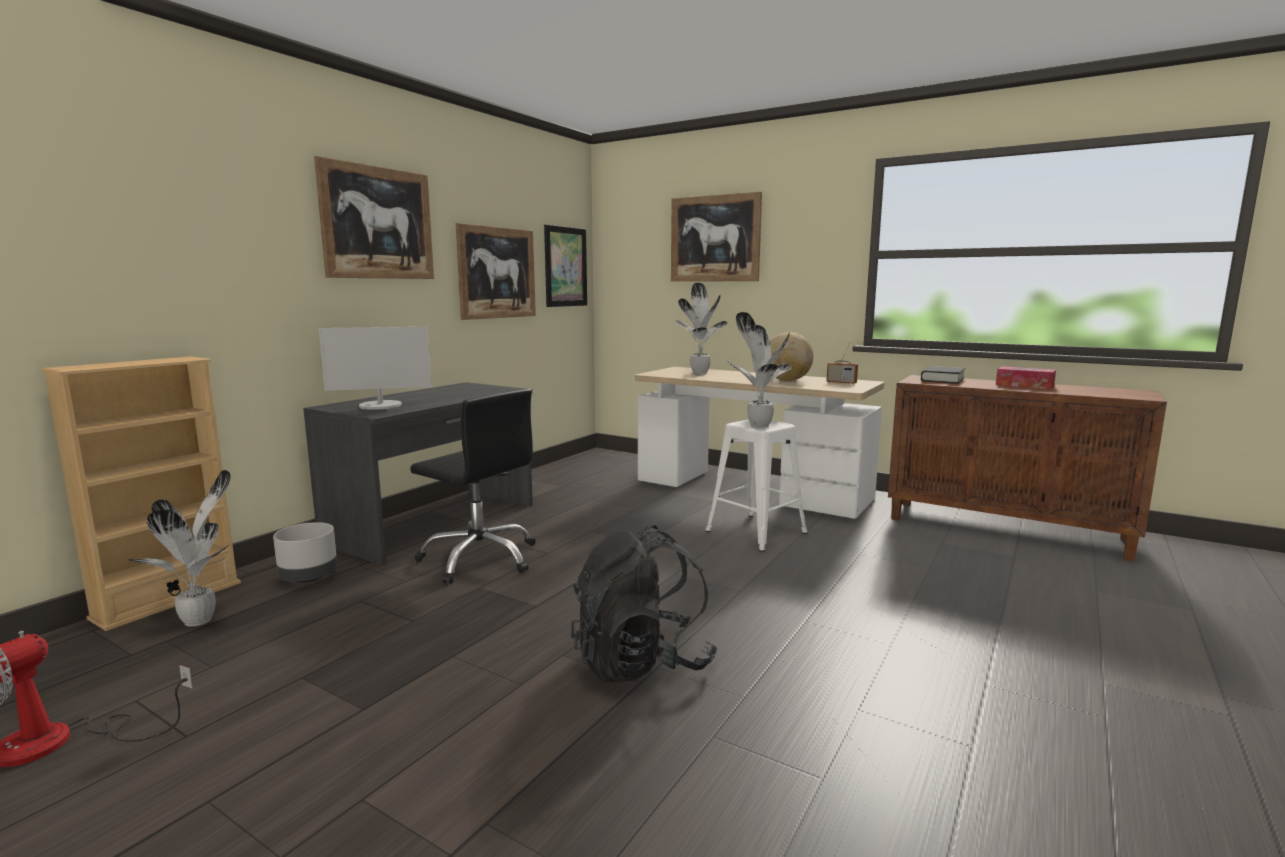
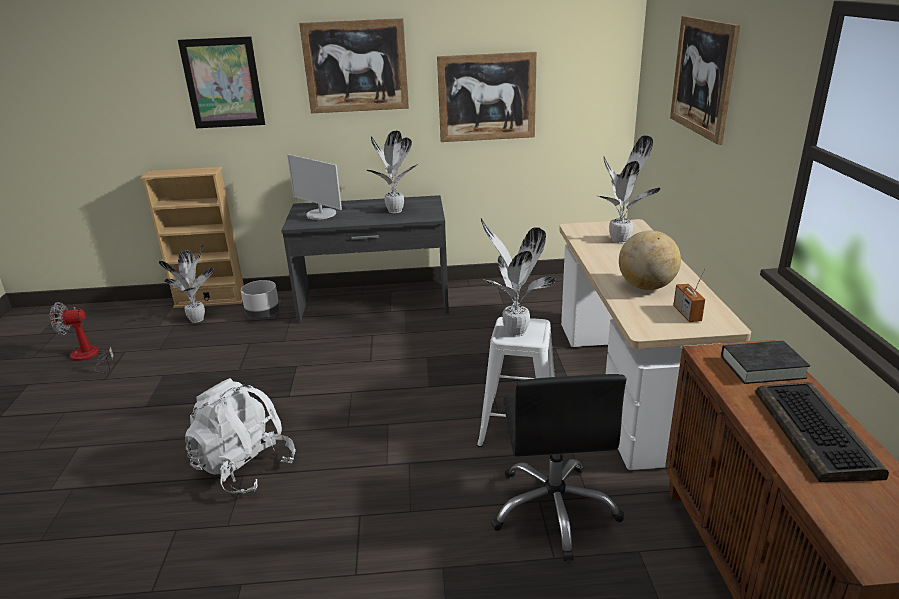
camera: 55 degrees right, 15 degrees up
(462, 393) = (395, 211): none -> potted plant
(480, 558) = (337, 344): black office chair -> black office chair (554, 509)
(565, 267) = (589, 84): picture -> picture (223, 83)
(642, 662) = (245, 467): black backpack -> white backpack
(1024, 385) = (816, 433): tissue box -> keyboard

